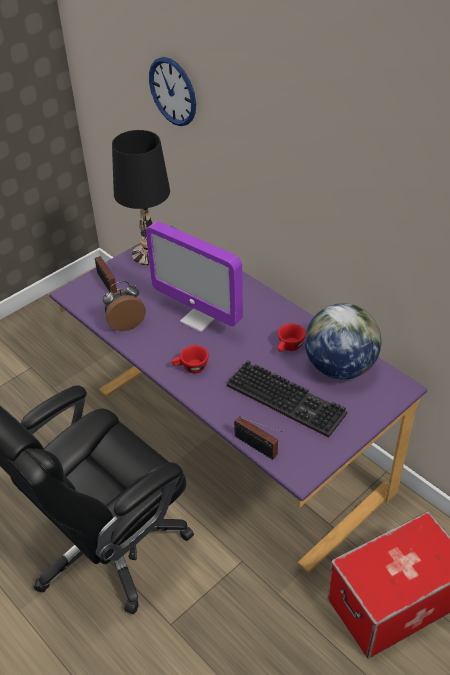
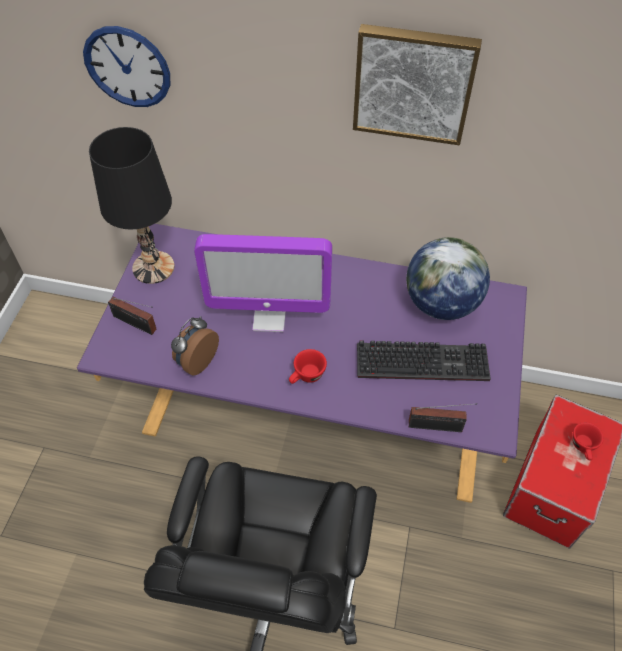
camera: 35 degrees left, 10 degrees up
(289, 347) = (380, 306): red cup -> red cup (583, 447)
(344, 154) = (413, 83): none -> picture

